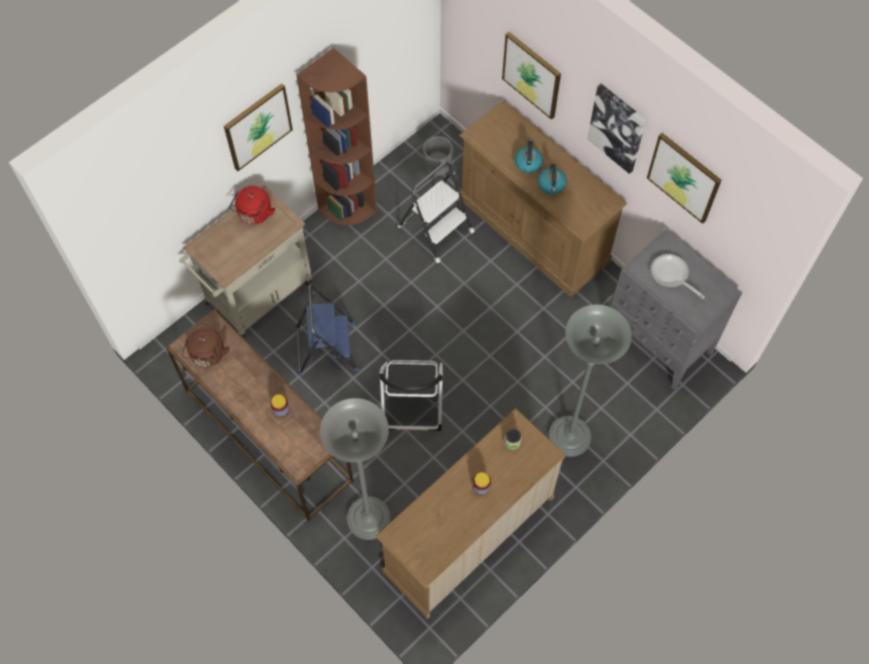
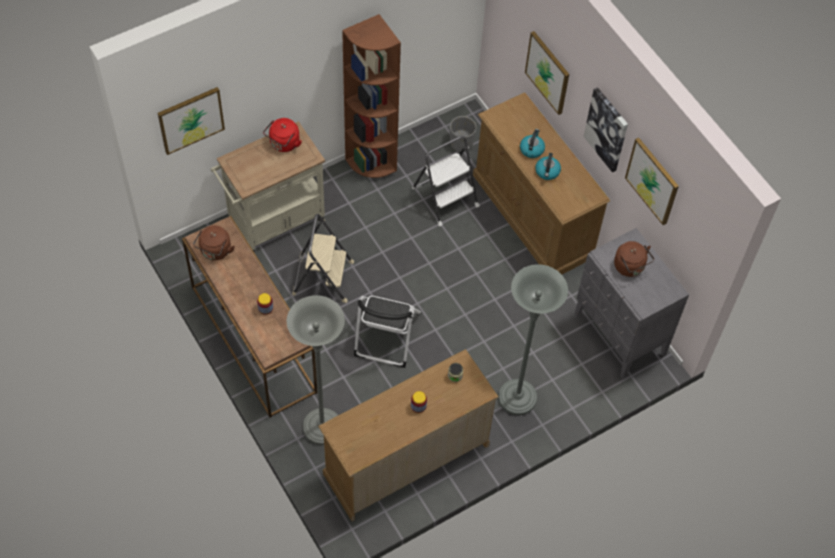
camera: 10 degrees right, 5 degrees down
(257, 126) = (301, 67): picture -> picture (191, 119)
(324, 348) = (320, 277): blue step ladder -> beige step ladder
(671, 275) = (630, 267): frying pan -> brown kettle

